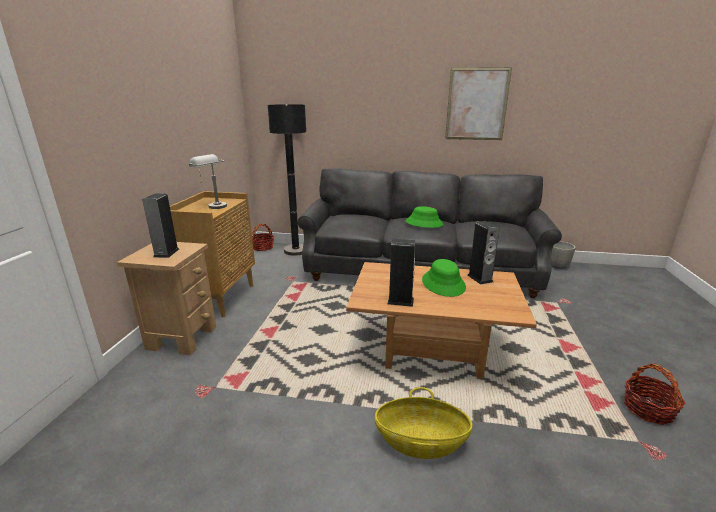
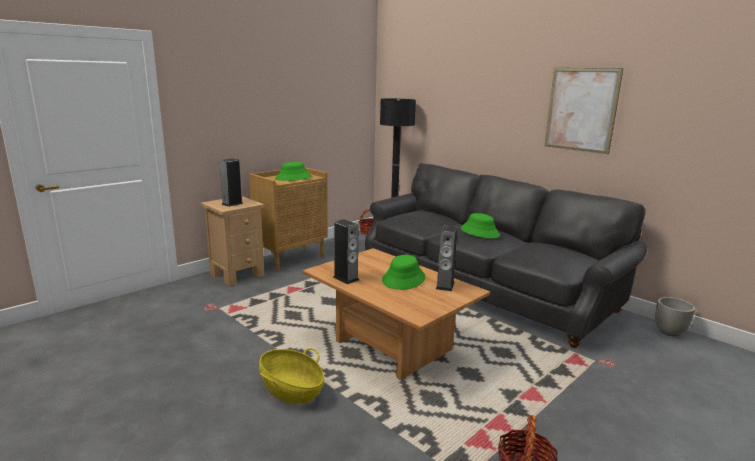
camera: 35 degrees right, 5 degrees down
(213, 205) = (293, 178): grey table lamp -> green hat

